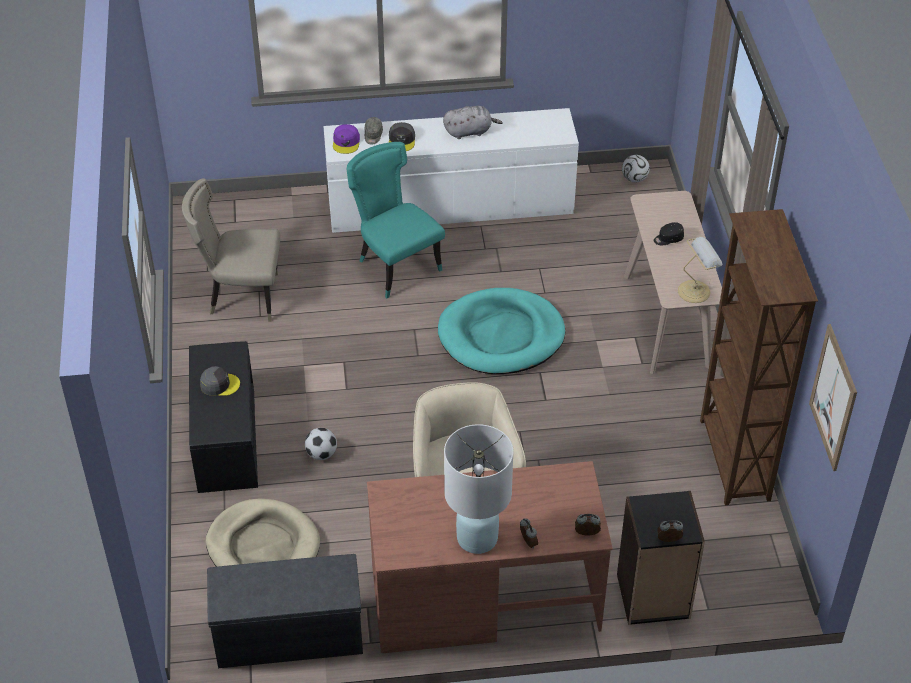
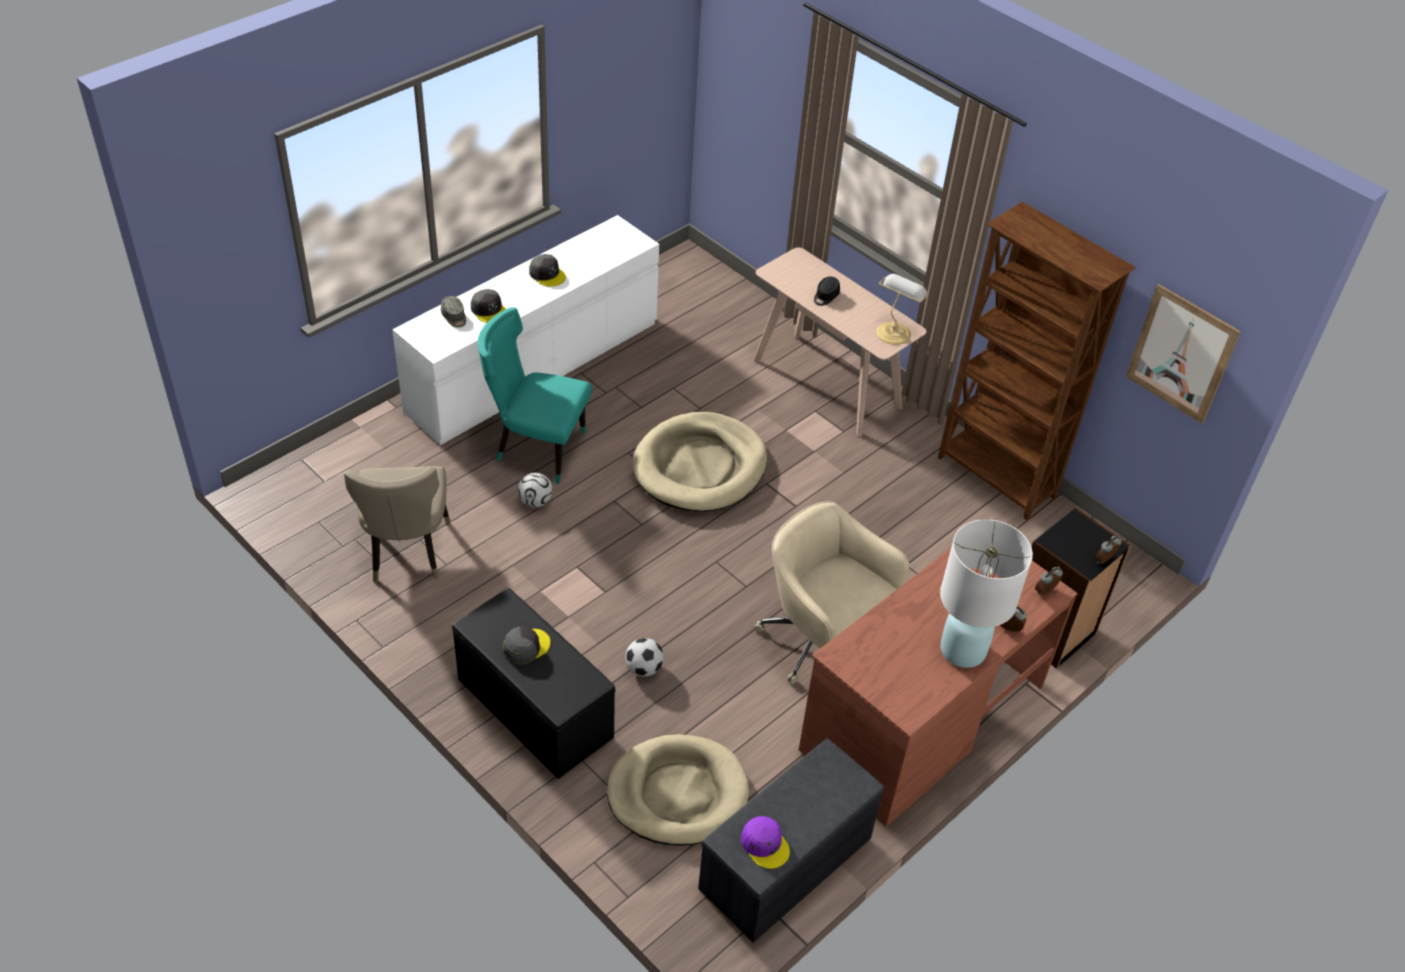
camera: 40 degrees left, 0 degrees up
(241, 296) = (406, 554): beige chair -> beige chair turned 60 degrees counterclockwise
(346, 142) = (433, 335): purple cap -> purple cap (765, 844)
(469, 131) = (547, 274): grey plush toy -> grey cap
(501, 335) = (700, 467): turquoise dog bed -> beige dog bed
(634, 179) = (678, 269): football -> football (536, 501)

